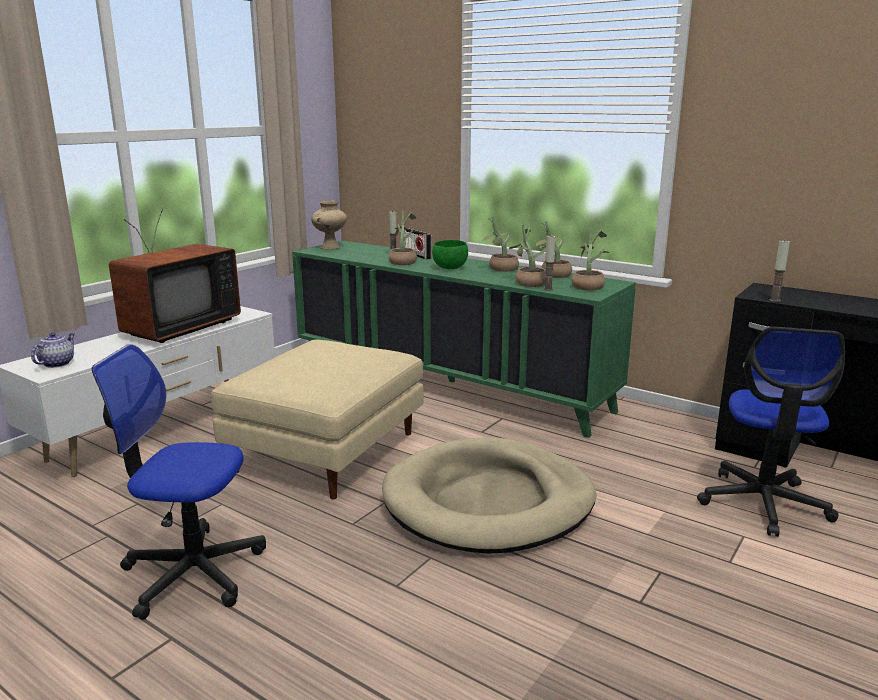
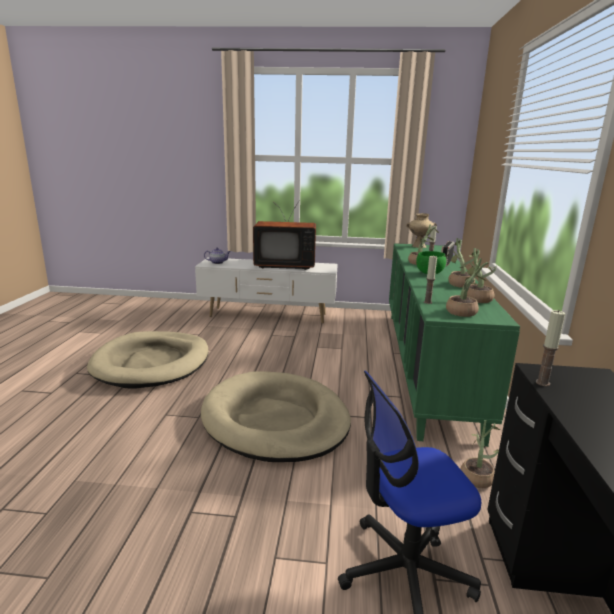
camera: 60 degrees right, 0 degrees up
(193, 572) = (152, 363): office chair -> beige dog bed
(327, 450) = (288, 356): beige ottoman -> none
(528, 282) = (435, 295): potted plant -> potted plant (477, 476)

